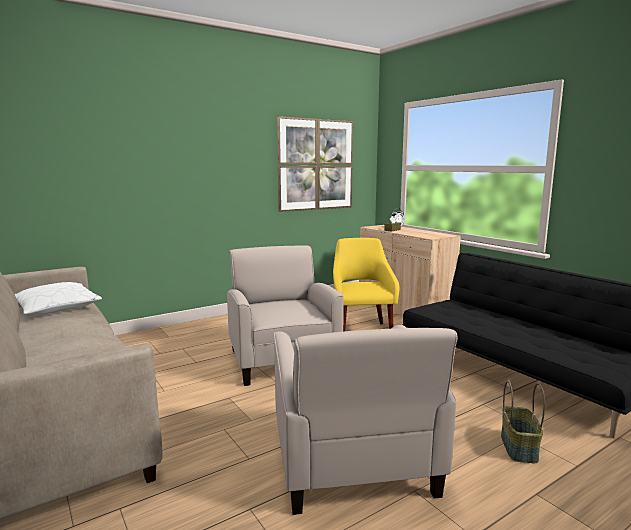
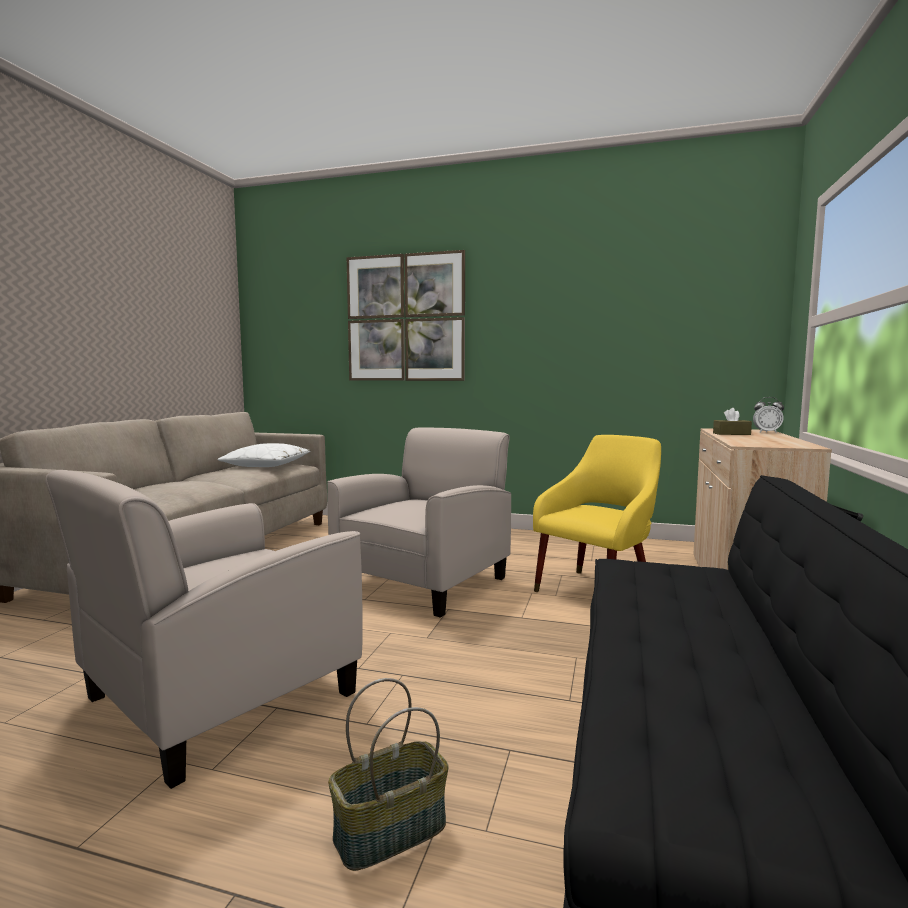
camera: 50 degrees right, 5 degrees down
(316, 165) = (648, 328): picture -> picture (405, 318)

